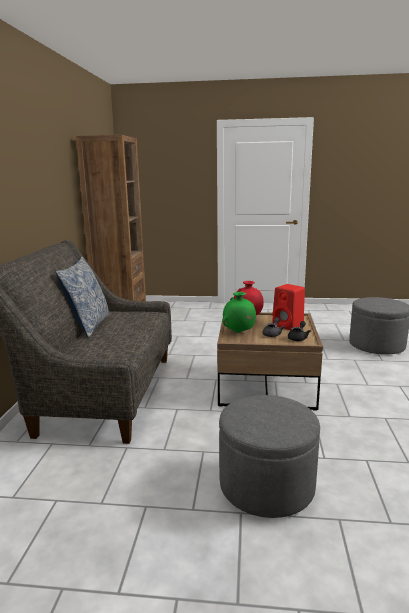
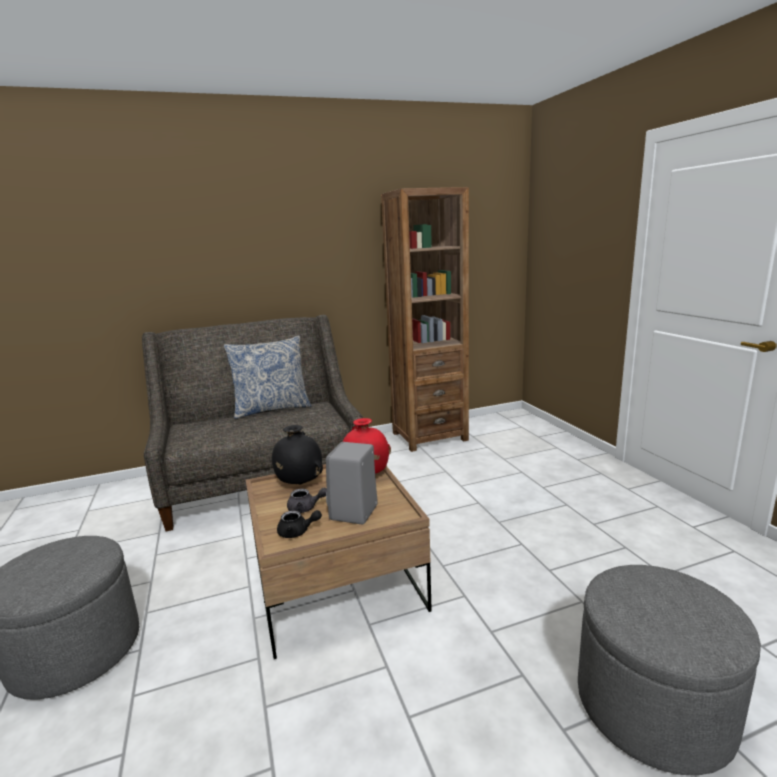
camera: 65 degrees right, 0 degrees up
(239, 332) = (299, 484): green vase -> black vase
(289, 325) = (353, 513): red speaker -> grey speaker

